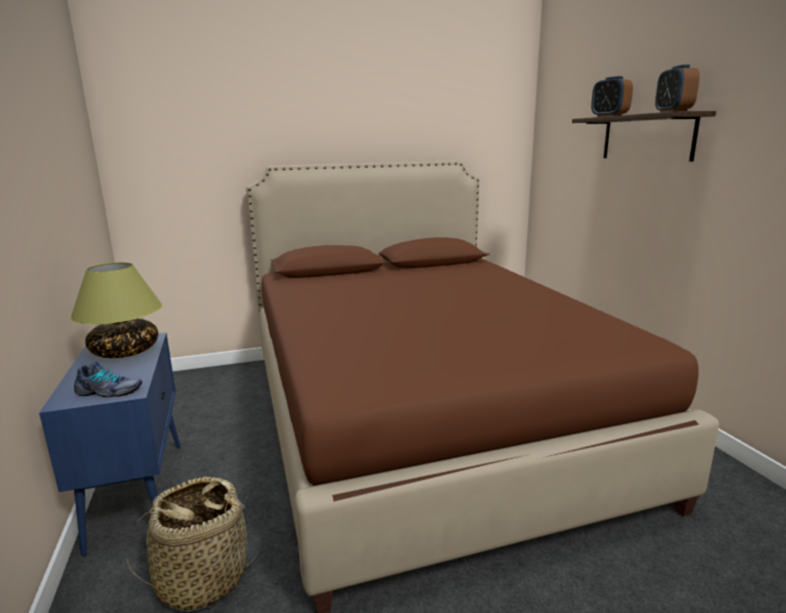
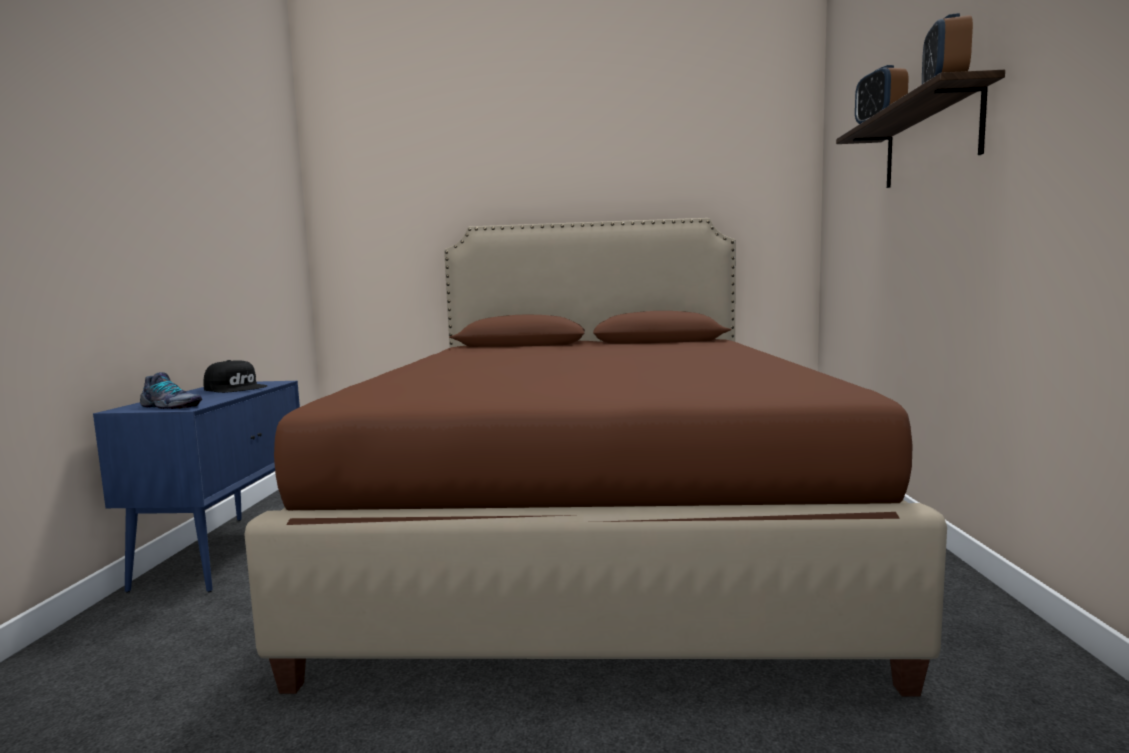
camera: 20 degrees right, 10 degrees down
(125, 351) = (236, 388): table lamp -> black cap
(202, 579) = (203, 633): basket -> none

